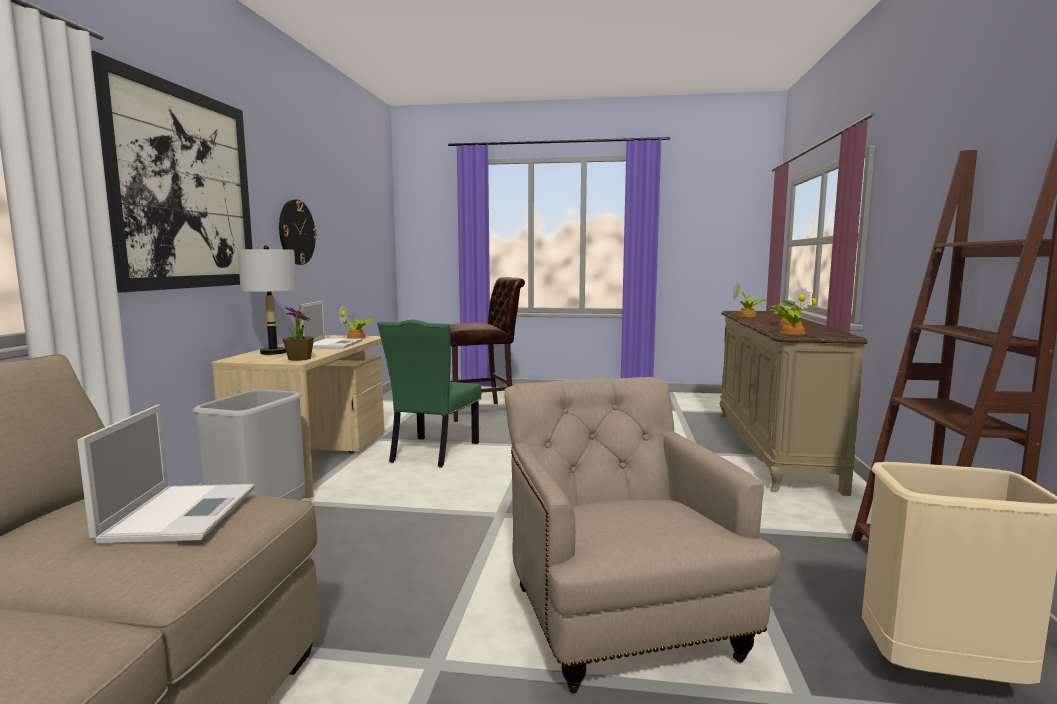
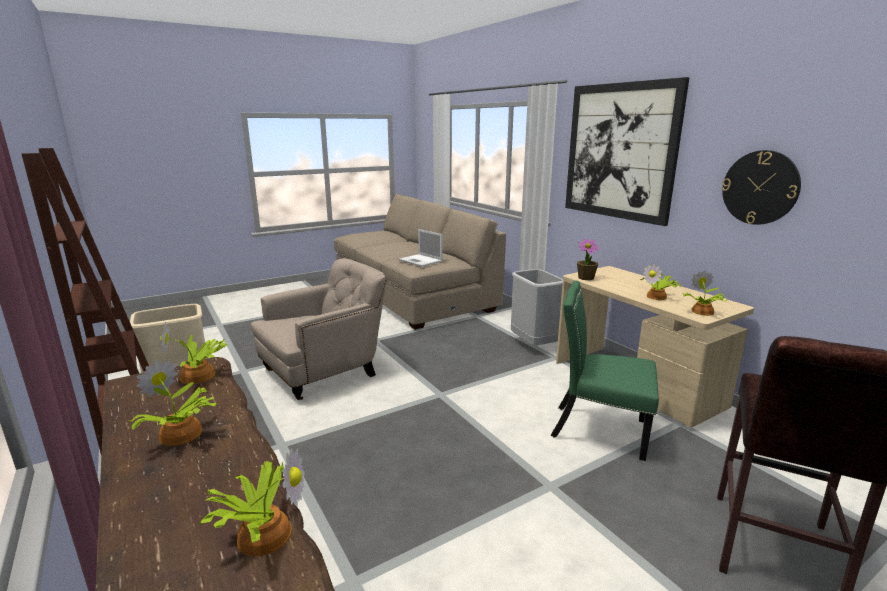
camera: 140 degrees right, 10 degrees up
(273, 353) = (628, 278): grey table lamp -> none
(333, 344) = (658, 297): laptop -> potted plant
(434, 451) = (601, 430): green chair -> green chair turned 45 degrees counterclockwise
(617, 614) = (325, 371): beige armchair -> beige armchair turned 75 degrees counterclockwise

